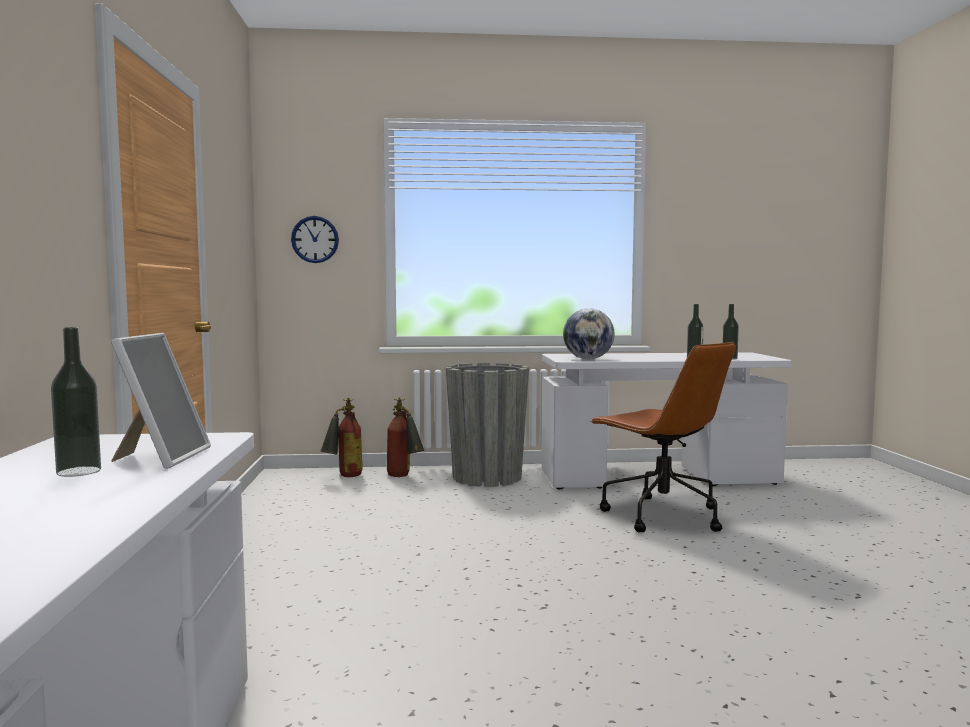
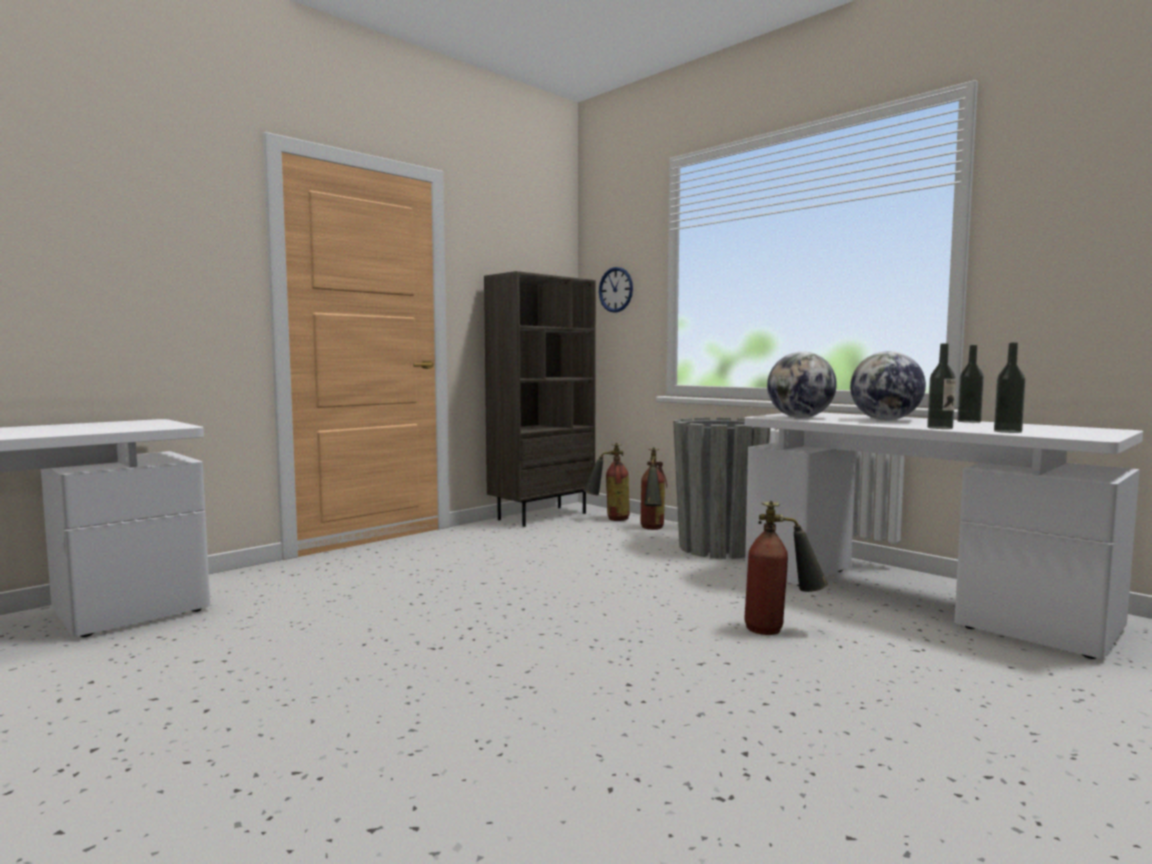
camera: 50 degrees right, 0 degrees up
(78, 471) = (53, 429): bottle -> bottle (969, 421)
(161, 457) = (100, 429): picture frame -> none
(275, 489) = (542, 516): none -> brown bookcase
(635, 356) = (885, 420): none -> globe
(661, 515) = (779, 630): brown office chair -> fire extinguisher

